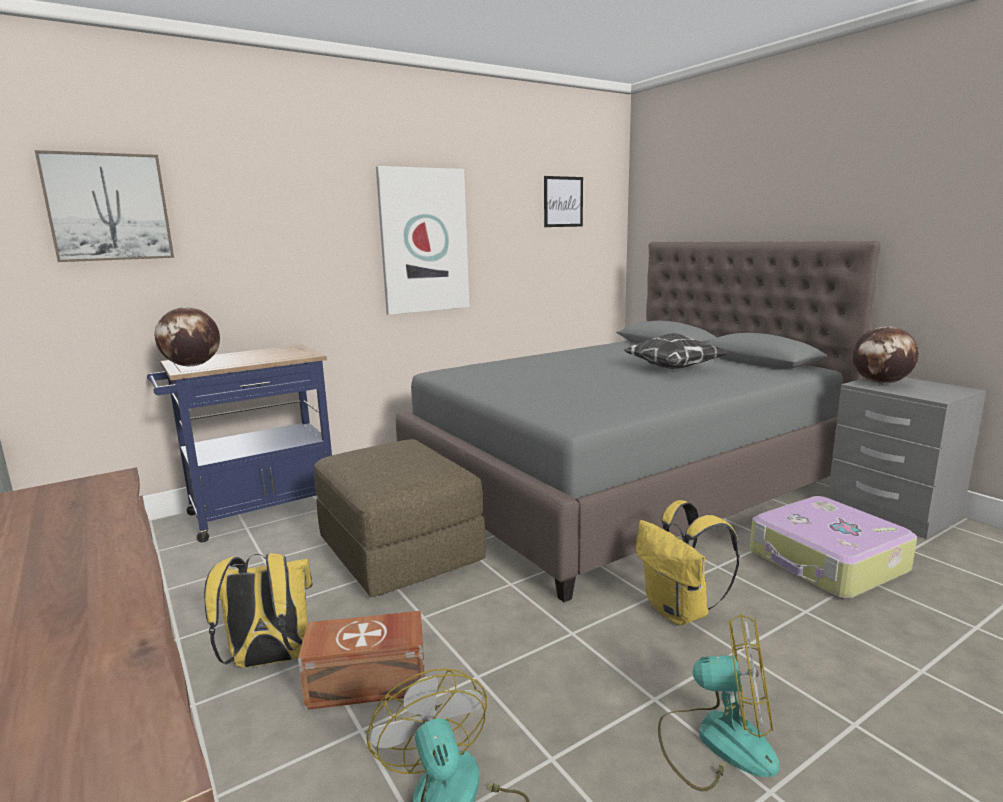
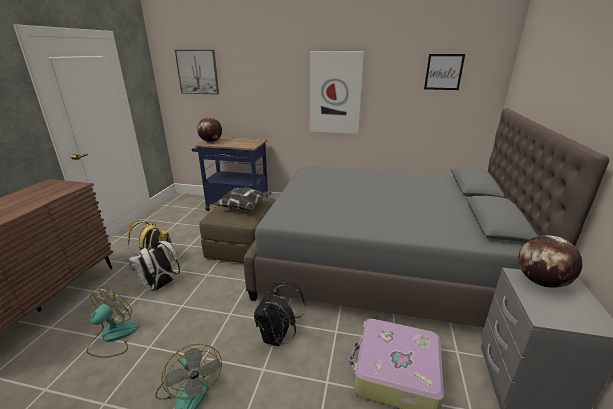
camera: 45 degrees right, 10 degrees up
(369, 683) = (160, 286): brown storage box -> white backpack
(673, 368) = (418, 207): pillow -> pillow (244, 207)
(680, 612) = (278, 336): yellow backpack -> black backpack

